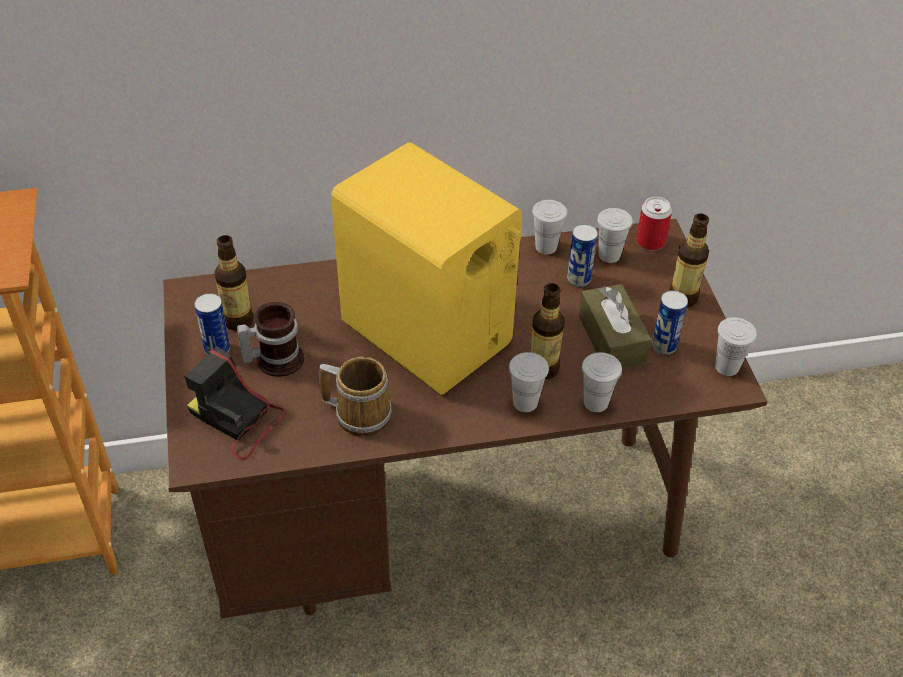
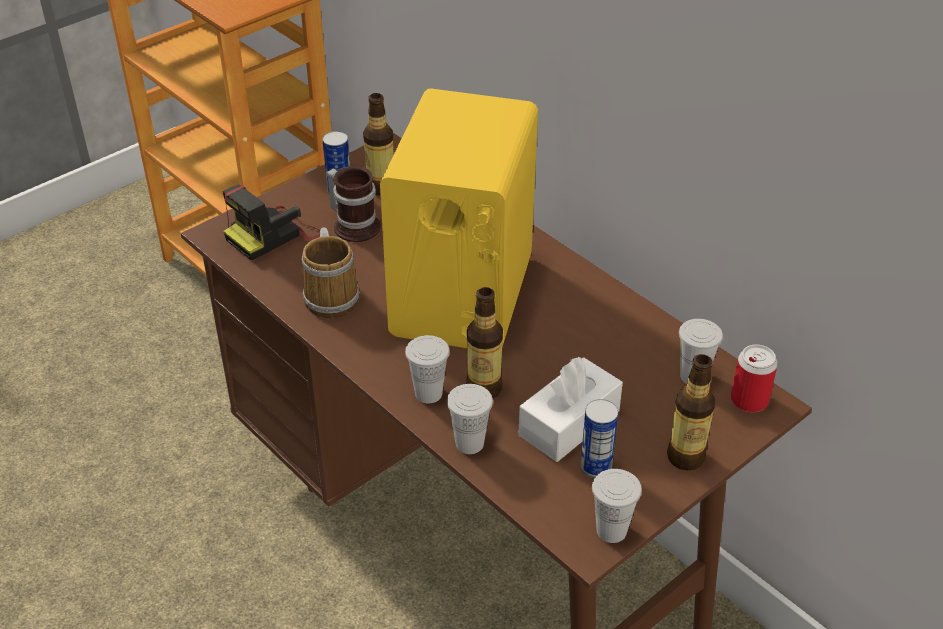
camera: 60 degrees right, 5 degrees down
(237, 419) = (273, 235): camera -> camera turned 135 degrees counterclockwise
(546, 247) = (657, 326): white cup -> none
(578, 279) = (633, 367): can -> none
(611, 339) = (569, 423): brown tissue box -> white tissue box

